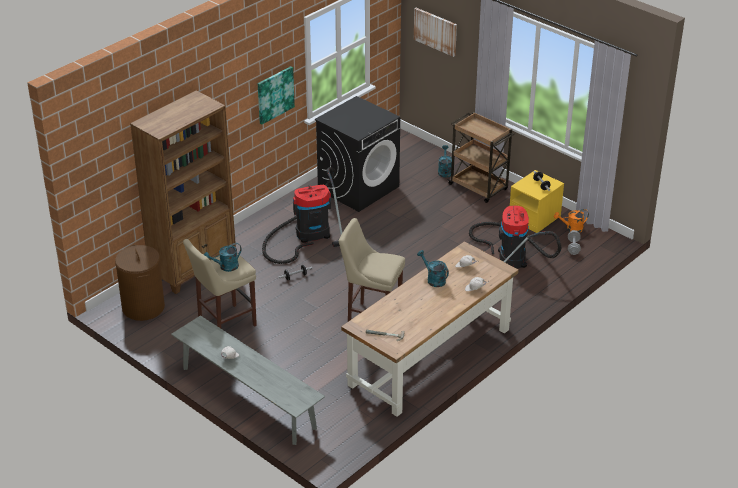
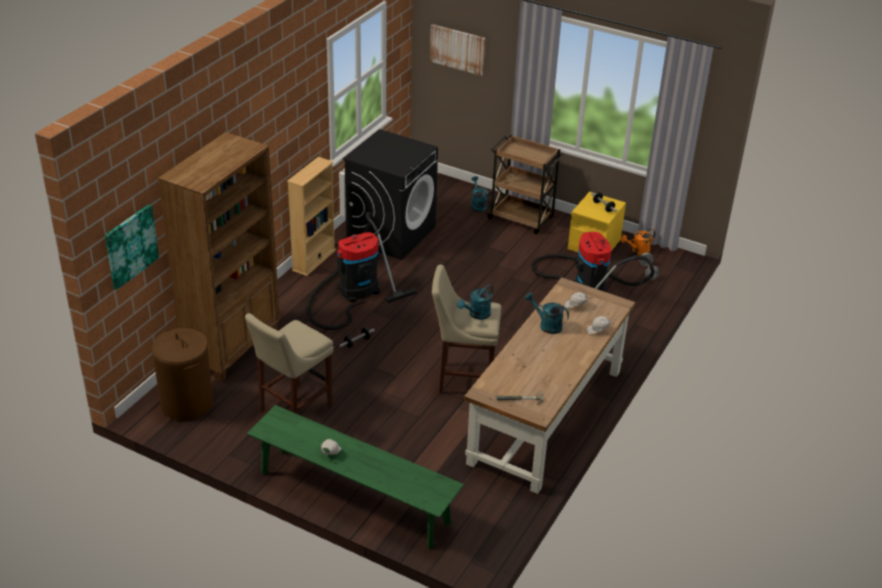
camera: 15 degrees left, 0 degrees up
(225, 267) = (296, 342): turquoise watering can -> turquoise watering can (477, 315)
(248, 397) = (353, 497): grey bench -> green bench
(275, 94) = (300, 133): picture -> picture (130, 246)
(284, 203) = (314, 260): none -> beige bookcase

